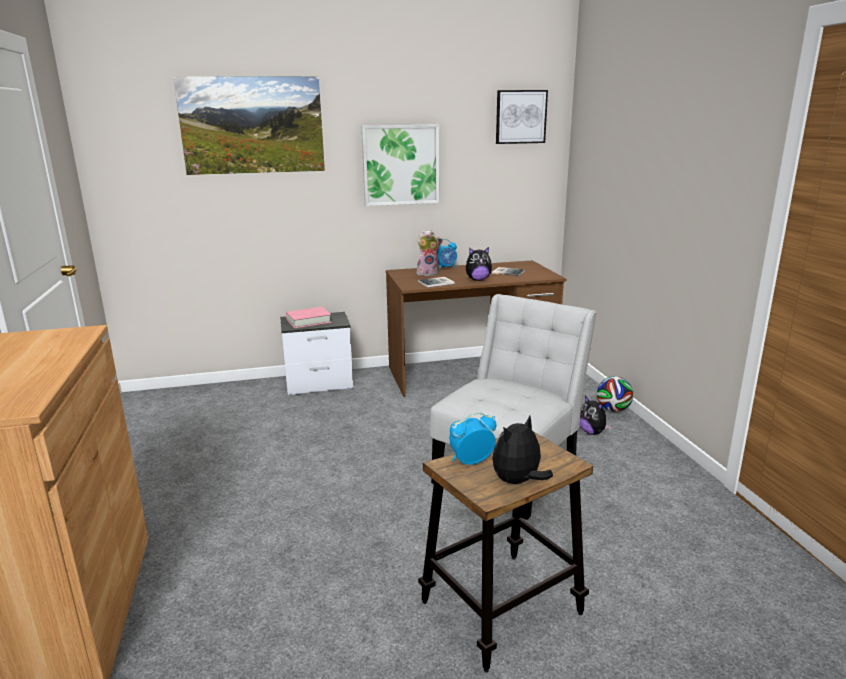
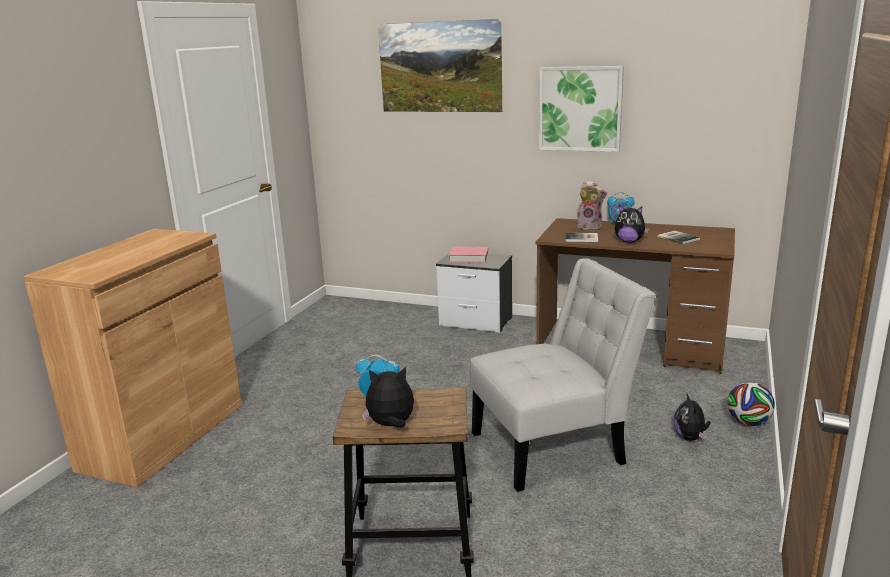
camera: 35 degrees right, 0 degrees up
(520, 117) = (729, 56): picture -> none

